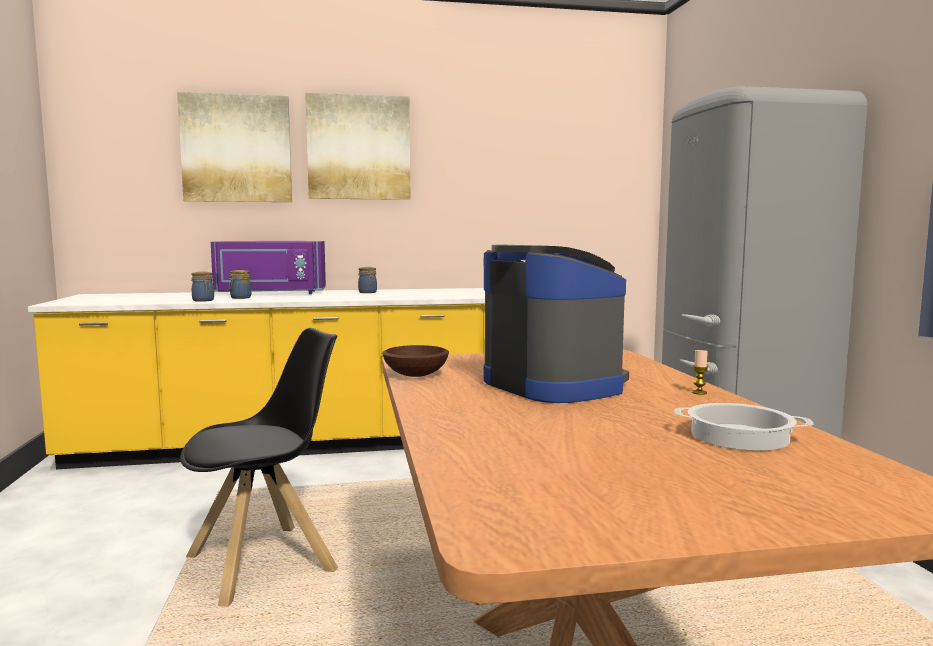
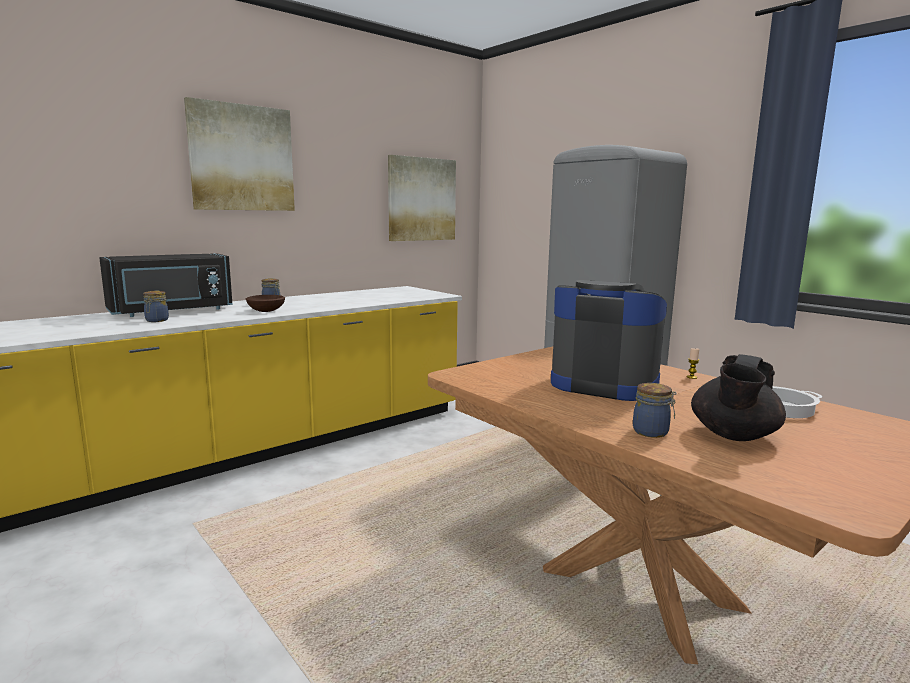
camera: 30 degrees left, 5 degrees up
(203, 300) = (125, 328): jar -> jar (652, 432)
(236, 149) = (108, 153): picture -> picture (421, 199)
(266, 562) = (328, 577): black chair -> none
(270, 293) = (172, 311): purple microwave -> black microwave
(416, 375) = (495, 389): brown bowl -> brown bowl (266, 311)
(575, 448) = (733, 436): none -> black teapot

